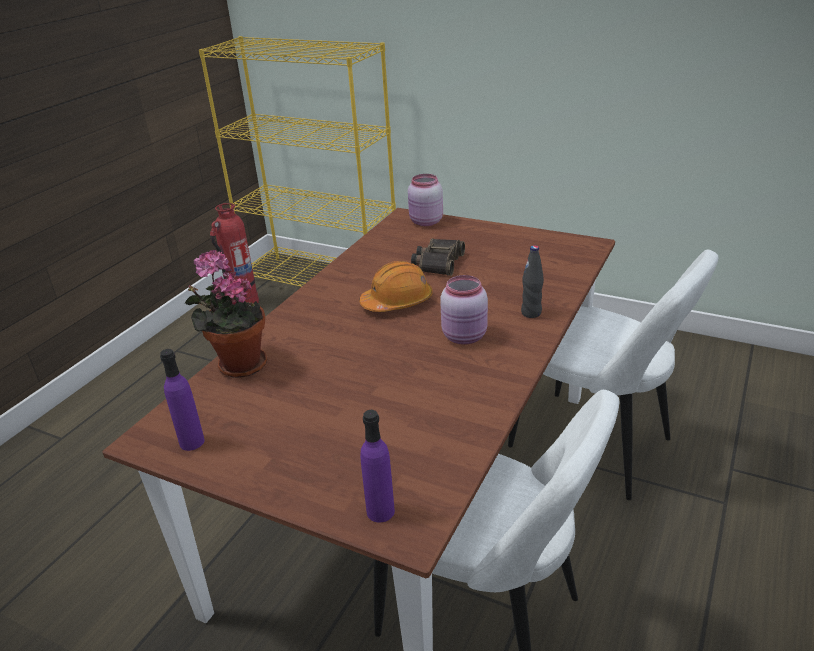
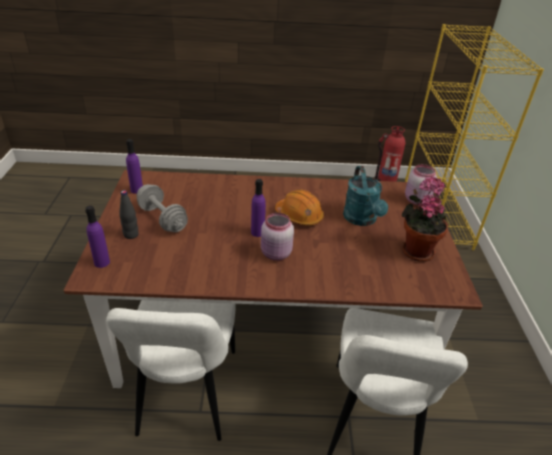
camera: 60 degrees right, 5 degrees up
(238, 365) = (203, 182): potted plant -> potted plant (416, 250)
(306, 424) = (162, 219): none -> grey dumbbell
(409, 341) = (257, 232): none -> purple bottle
(438, 262) = (362, 220): binoculars -> turquoise watering can
(531, 313) = (325, 278): black bottle -> black bottle (131, 235)

